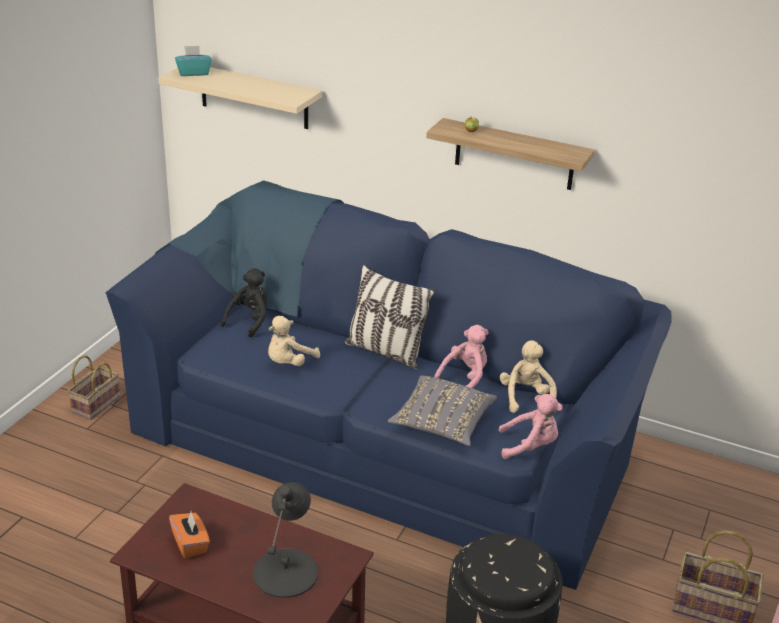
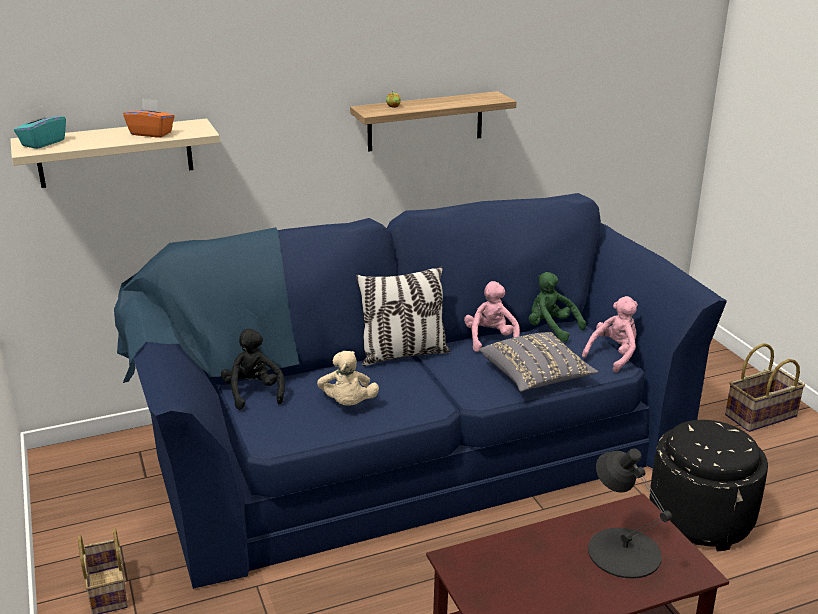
camera: 45 degrees left, 5 degrees down
(190, 544) = (524, 591): orange tissue box -> orange tissue box (151, 133)
(525, 397) = (551, 329): beige plush toy -> green plush toy

